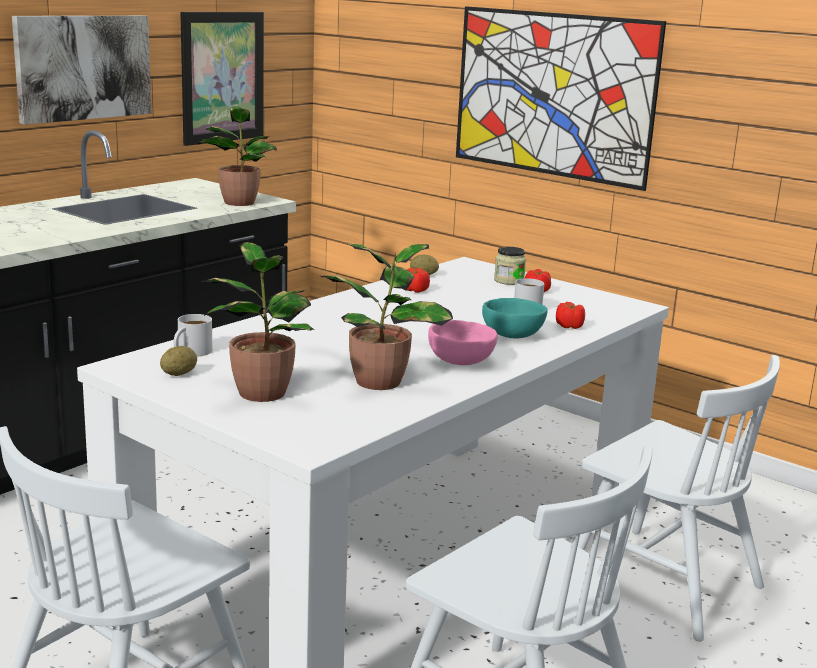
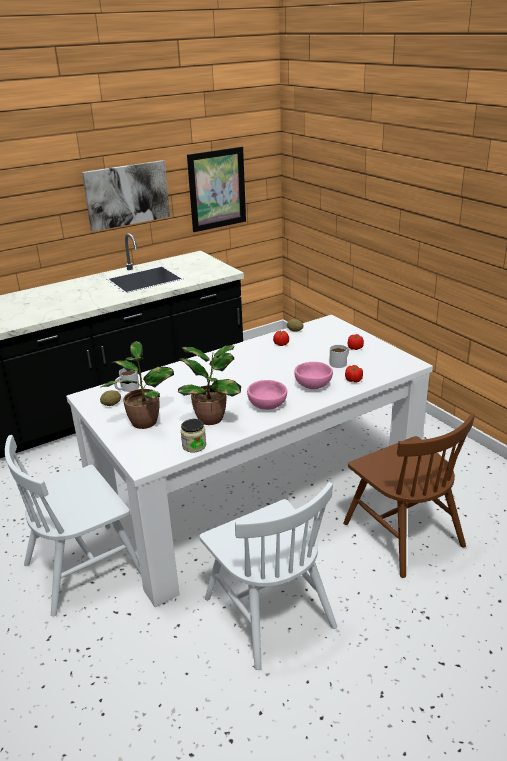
camera: 20 degrees right, 10 degrees up
(238, 202) = (210, 273): potted plant -> none
(509, 281) = (344, 337): jar -> jar (194, 446)
(512, 335) = (312, 386): turquoise bowl -> pink bowl
(552, 94) = (403, 207): picture -> none
(662, 582) = (402, 534): white chair -> brown chair

